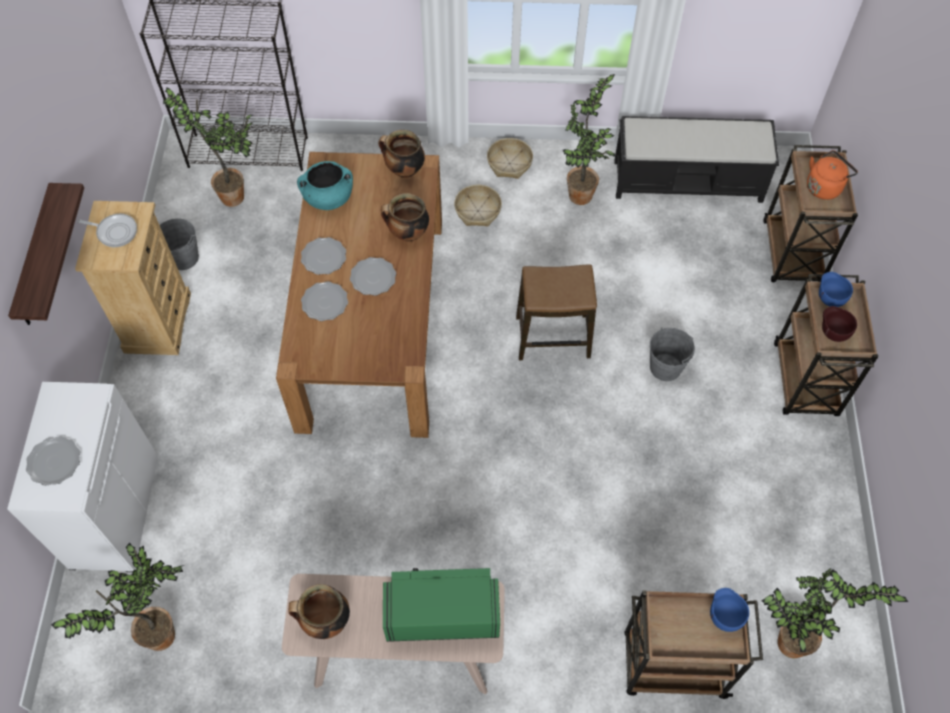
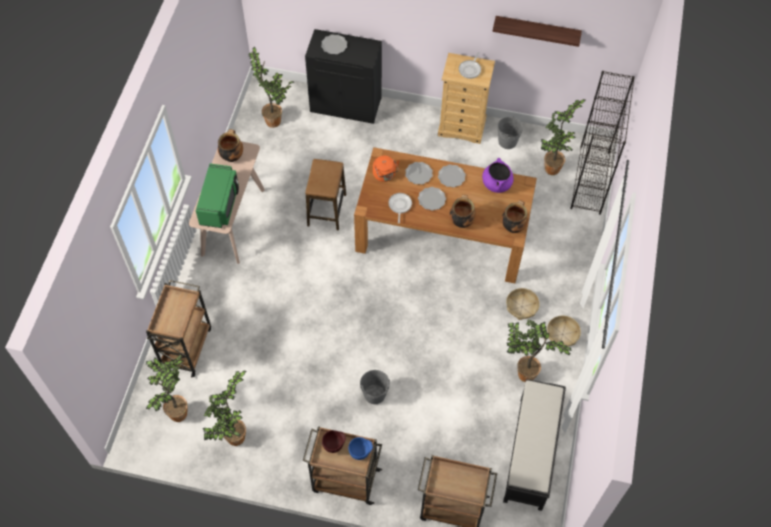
camera: 100 degrees right, 0 degrees up
(36, 258) = (433, 22): shelf -> shelf (537, 30)
(113, 511) = (346, 104): white cabinet -> black cabinet
(328, 198) = (496, 184): turquoise cooking pot -> purple cooking pot
(393, 319) = (399, 206): none -> frying pan
(552, 337) = (410, 331): stool -> stool (326, 210)
(724, 616) = (176, 328): blue bowl -> none
(802, 542) = (235, 440): none -> potted plant
(824, 186) = (456, 483): orange kettle -> orange kettle (385, 175)

